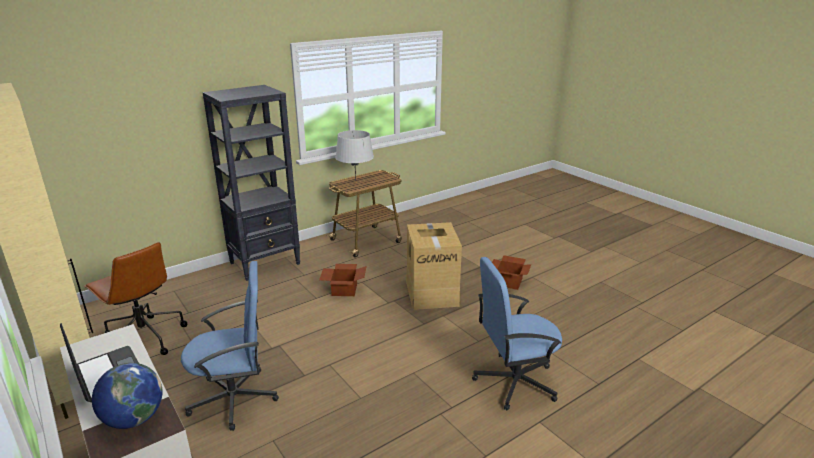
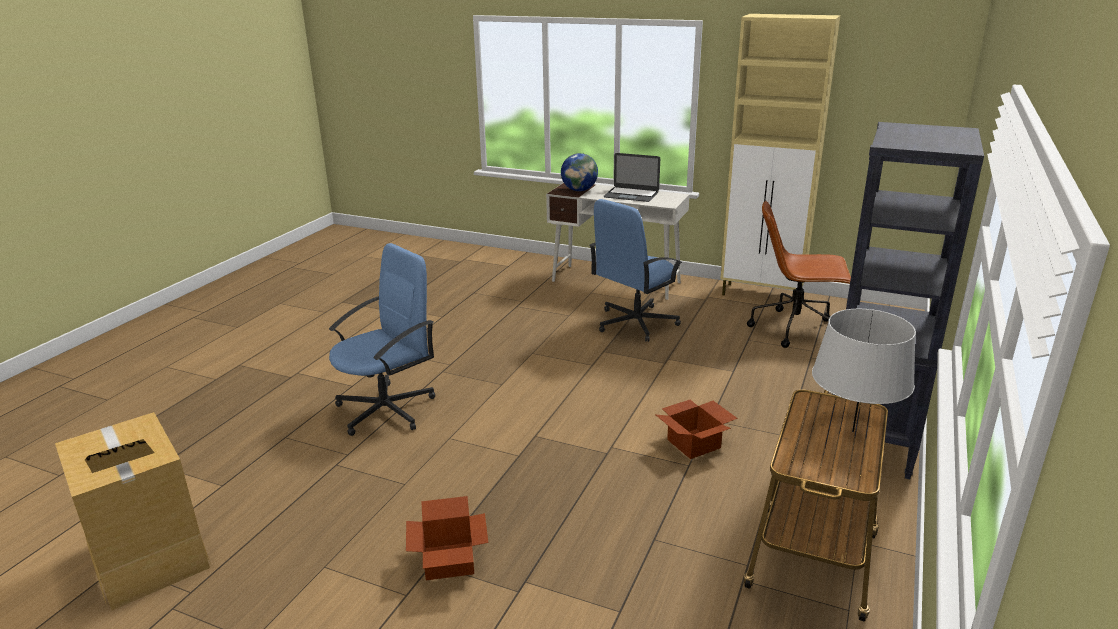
camera: 150 degrees right, 0 degrees up
(432, 292) = (565, 486): cardboard box -> cardboard box (148, 557)

